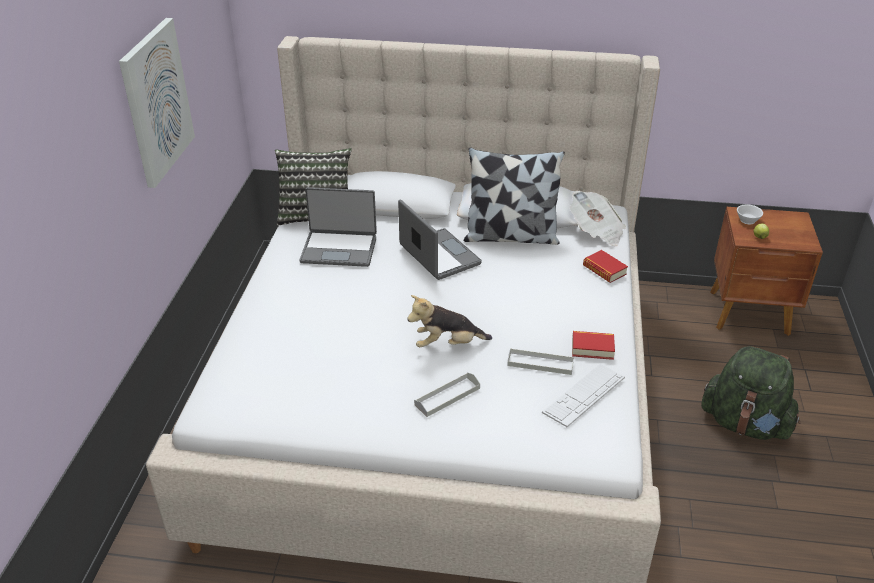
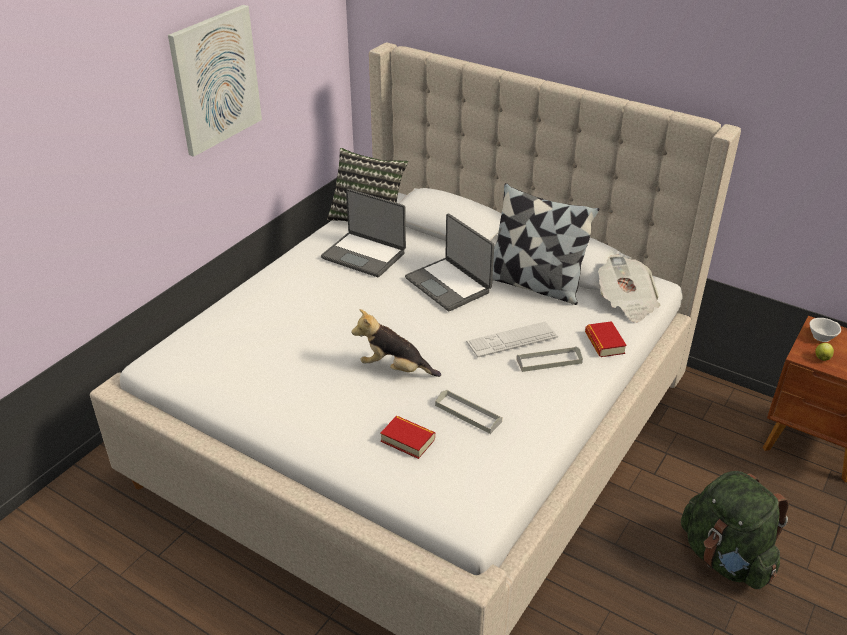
camera: 25 degrees right, 0 degrees up
(438, 256) = (449, 285): laptop -> laptop turned 150 degrees clockwise
(447, 396) = (358, 416): grey tray -> grey tray (549, 361)
(584, 395) = (487, 457): keyboard -> keyboard (512, 340)
(592, 348) = (531, 415): book -> book (408, 440)

